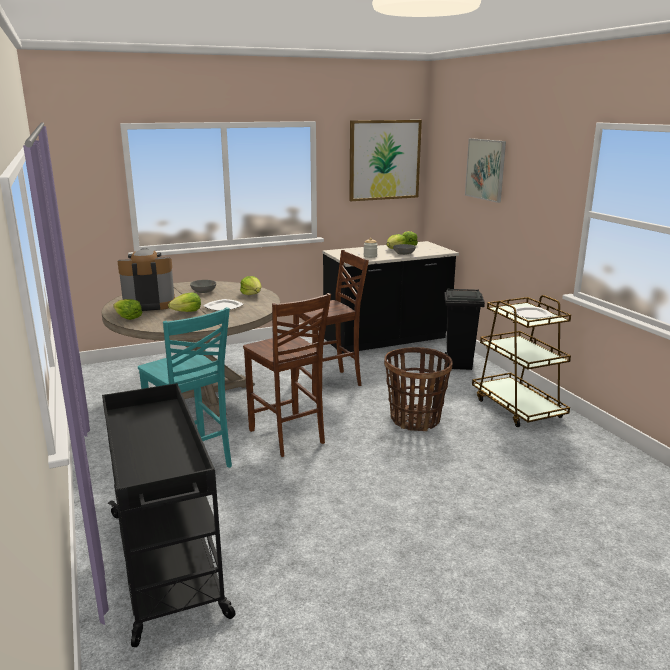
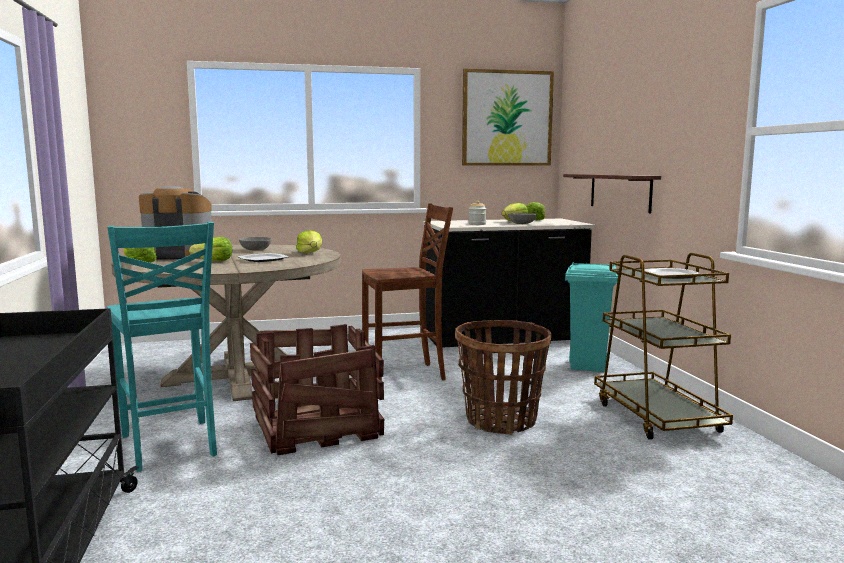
camera: 10 degrees right, 10 degrees down
(288, 437) = (314, 428): brown chair -> crate
(459, 365) = (589, 366): black trash can -> turquoise trash can
(481, 231) = (619, 192): none -> shelf
(485, 169) = (623, 111): picture -> none

